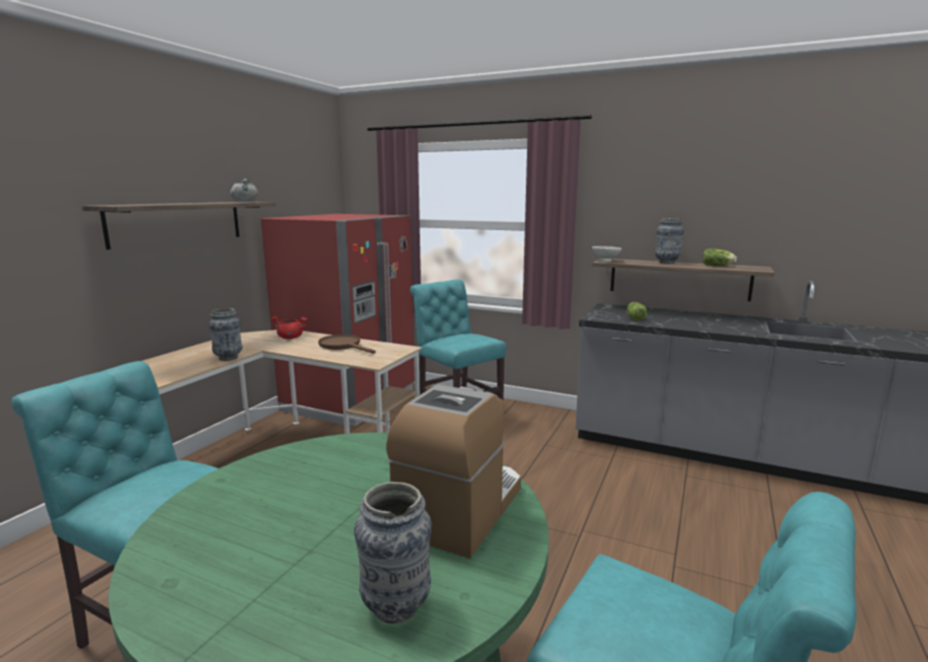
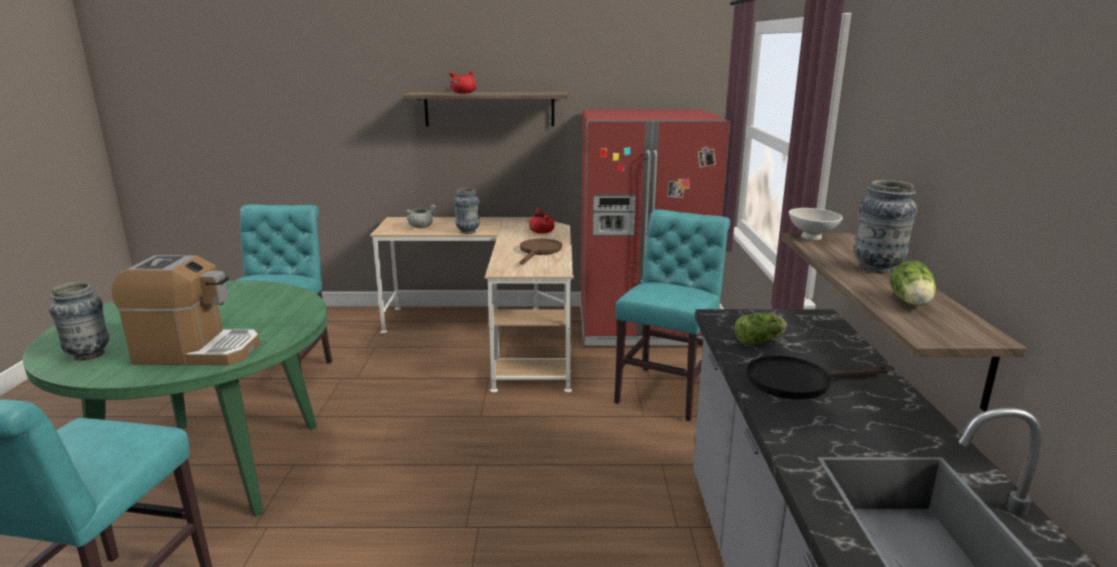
camera: 65 degrees right, 5 degrees up
(173, 203) = (463, 93): none -> red cooking pot
(245, 202) = (546, 93): grey cooking pot -> grey cooking pot (421, 227)
(689, 322) = (799, 381): none -> black frying pan

